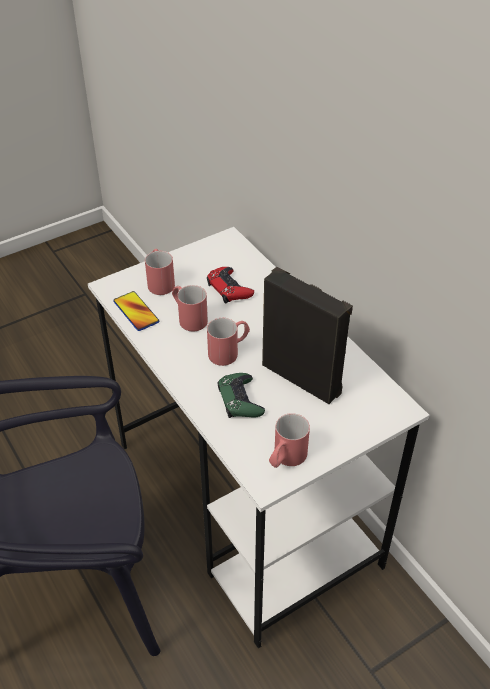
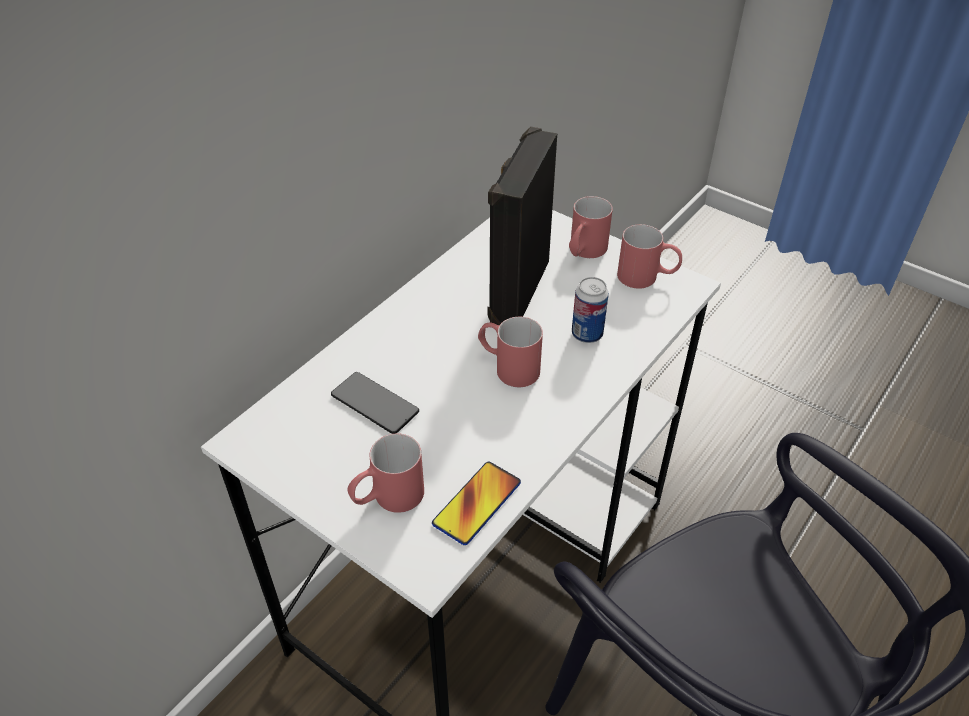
camera: 110 degrees left, 0 degrees up
(188, 317) = (460, 432): red mug -> red mug (584, 252)
(229, 289) = (374, 404): red game controller -> phone
(240, 400) = (587, 334): green game controller -> can

